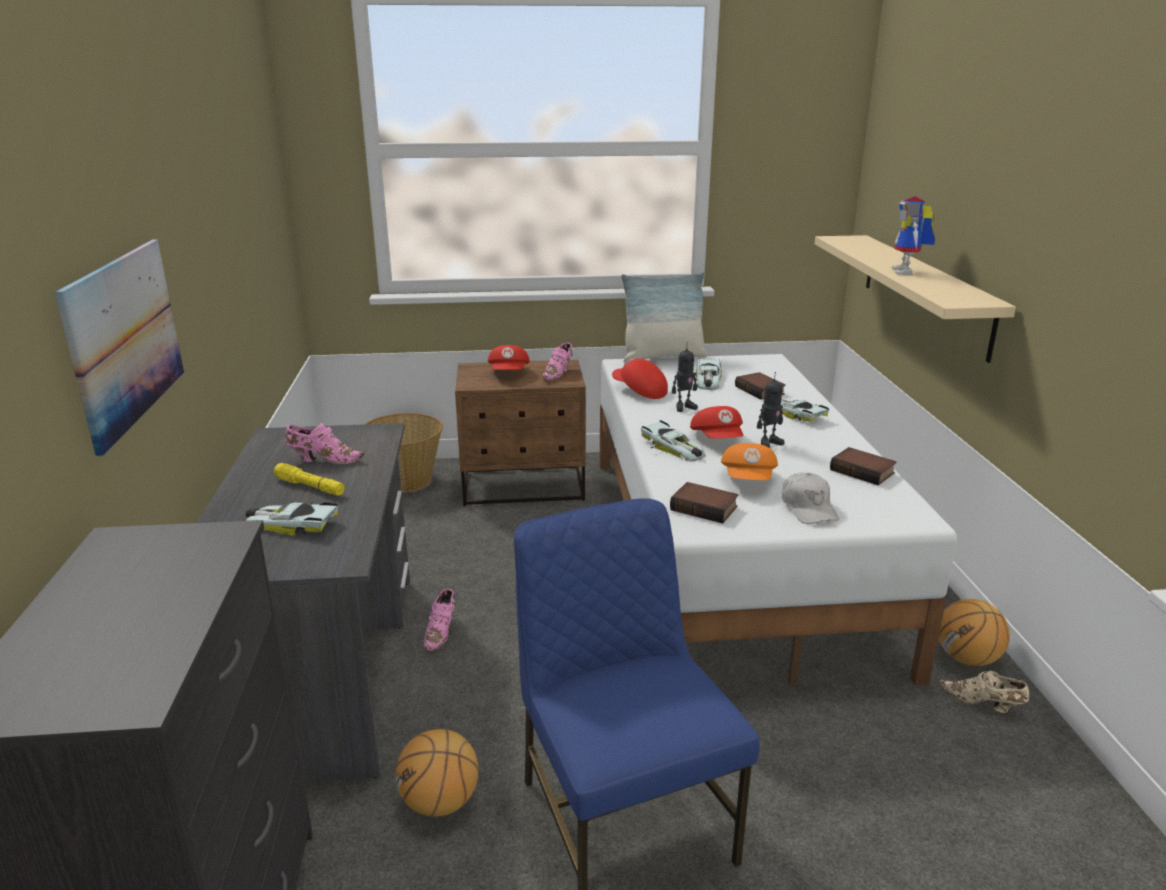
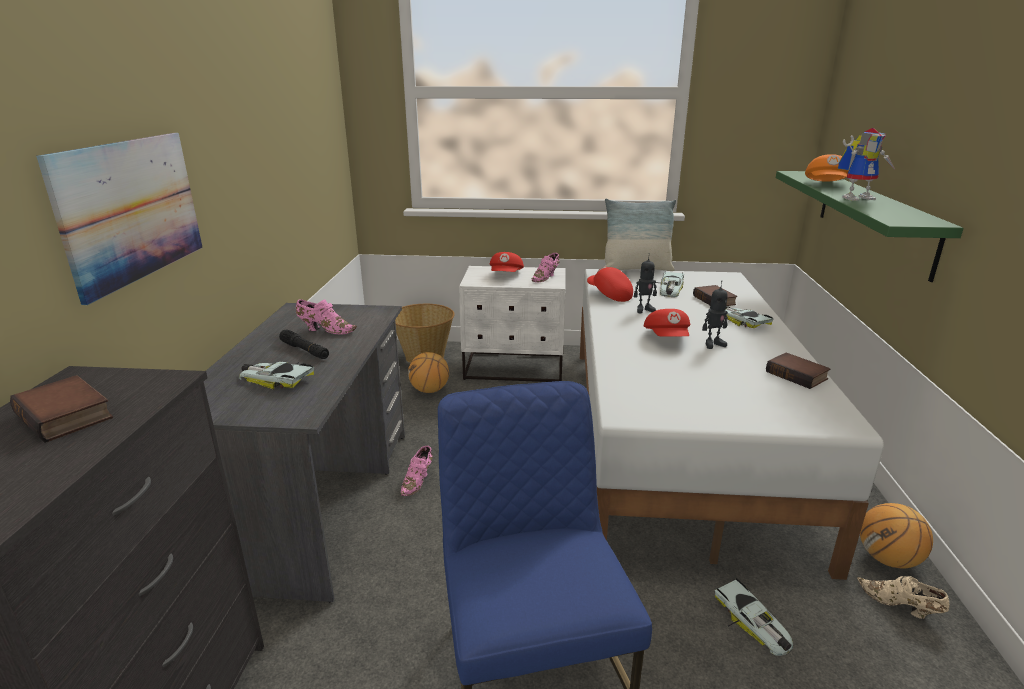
camera: 10 degrees right, 0 degrees up
(310, 487) = (305, 351): yellow flashlight -> black flashlight
(440, 802) = (376, 633): basketball -> basketball (429, 390)
(524, 486) = (514, 368): brown nightstand -> white nightstand
(673, 448) = (625, 342): toy car -> toy car (752, 623)
(705, 508) = (641, 396): book -> book (68, 415)
(749, 480) = (687, 374): orange cap -> orange cap (826, 185)
(808, 508) = (738, 404): white cap -> none
(908, 272) = (857, 198): toy robot -> toy robot turned 120 degrees counterclockwise
(924, 292) = (873, 219): beige shelf -> green shelf

